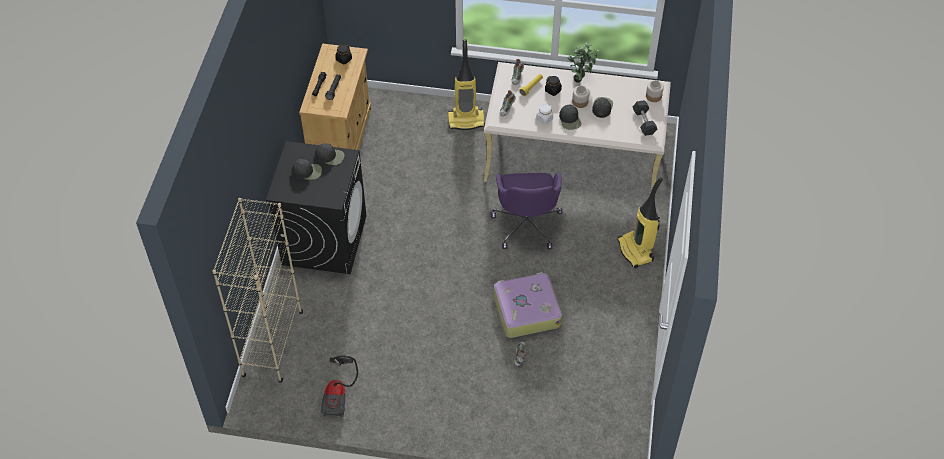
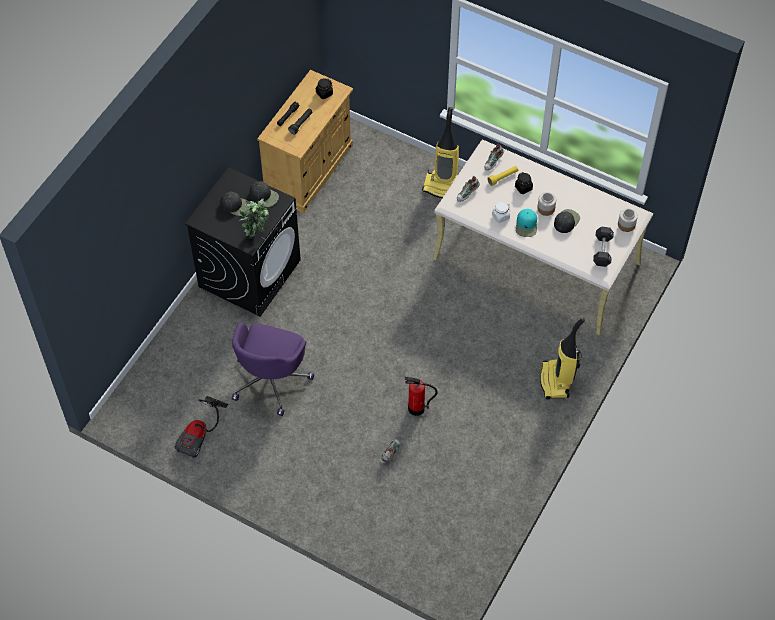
camera: 20 degrees right, 5 degrees up
(272, 344) = (158, 365): beige bookcase -> none
(526, 224) = (457, 318): purple office chair -> purple office chair (271, 379)
(526, 310) = (416, 408): suitcase -> fire extinguisher
(570, 120) = (526, 225): black cap -> turquoise cap
(581, 78) = (559, 182): potted plant -> potted plant (256, 233)

